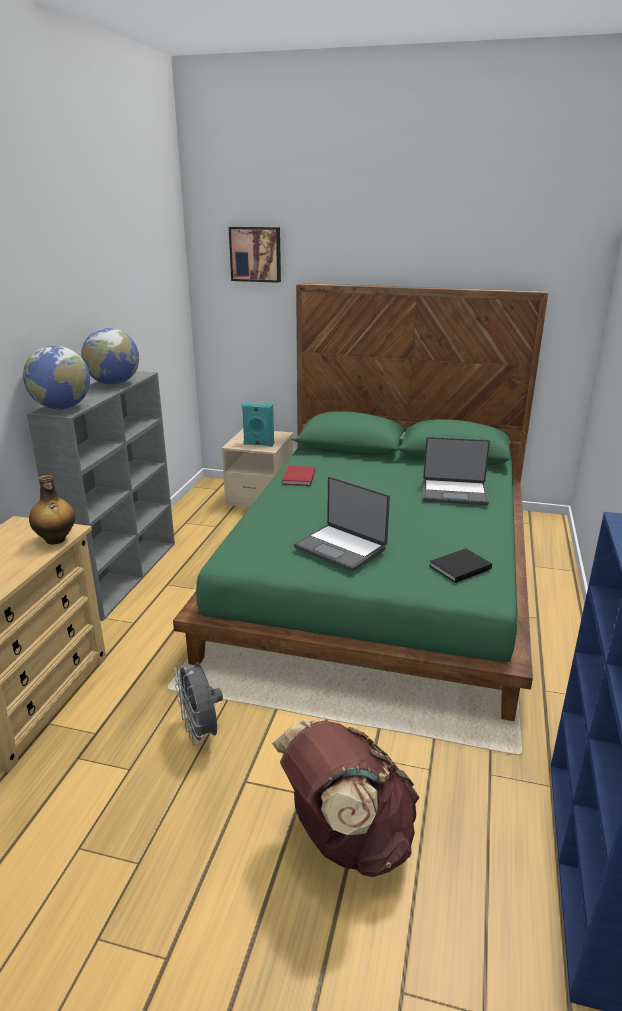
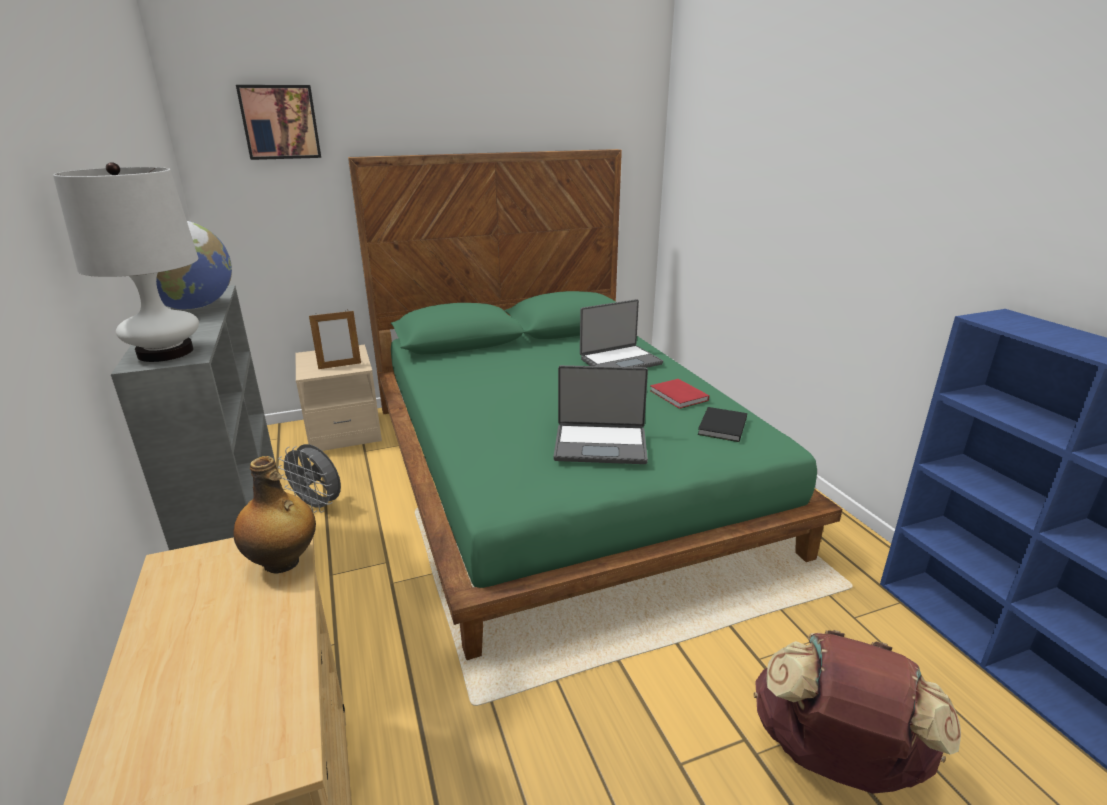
camera: 35 degrees left, 0 degrees up
(62, 408) = (166, 352): globe -> white table lamp
(201, 732) = (571, 737): grey fan -> grey fan (318, 506)
(258, 444) = (340, 366): turquoise speaker -> picture frame
(298, 478) = (449, 388): red book -> red book (679, 396)

